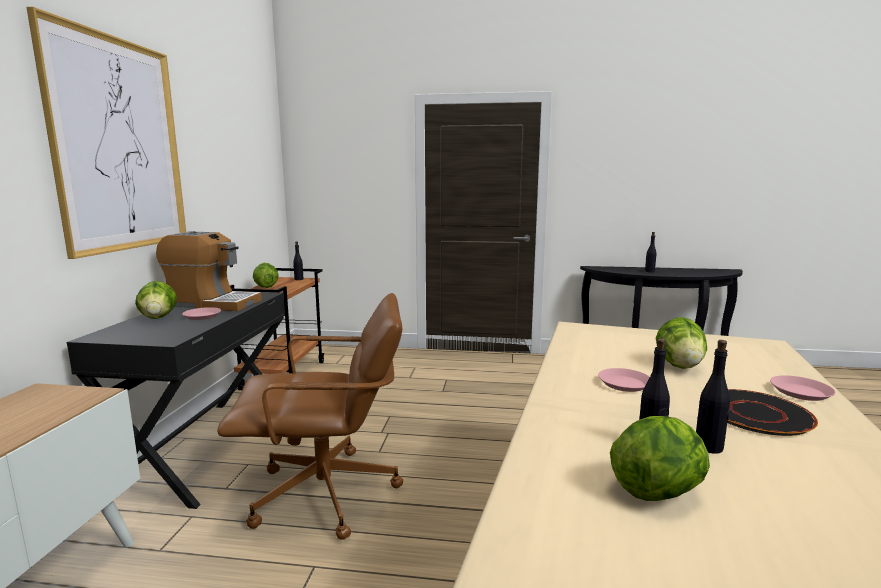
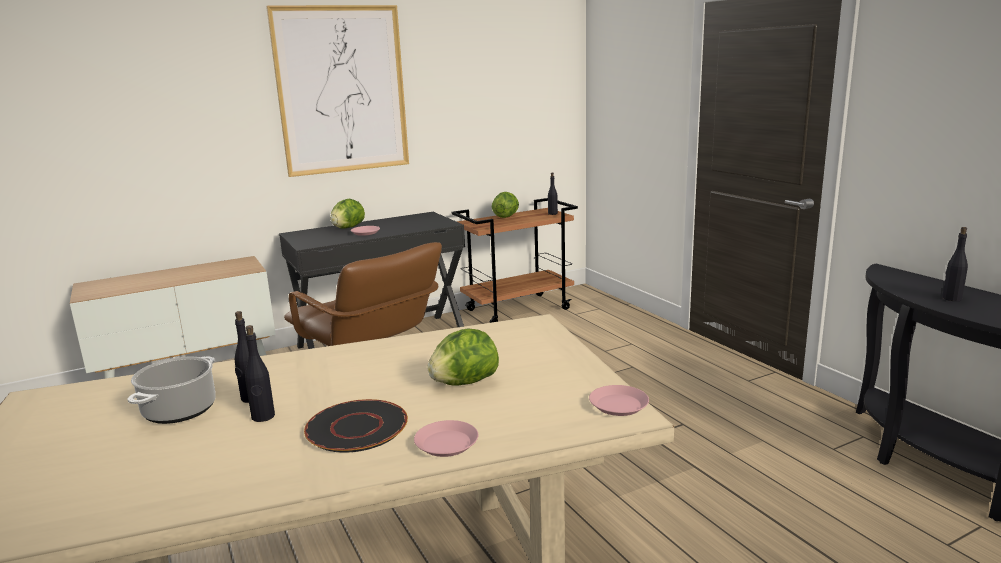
camera: 55 degrees right, 5 degrees up
(212, 304) = (398, 224): coffee machine -> none
(624, 383) = (379, 370): pink plate -> pink plate (618, 405)
(658, 491) = (180, 410): lettuce -> cooking pot

